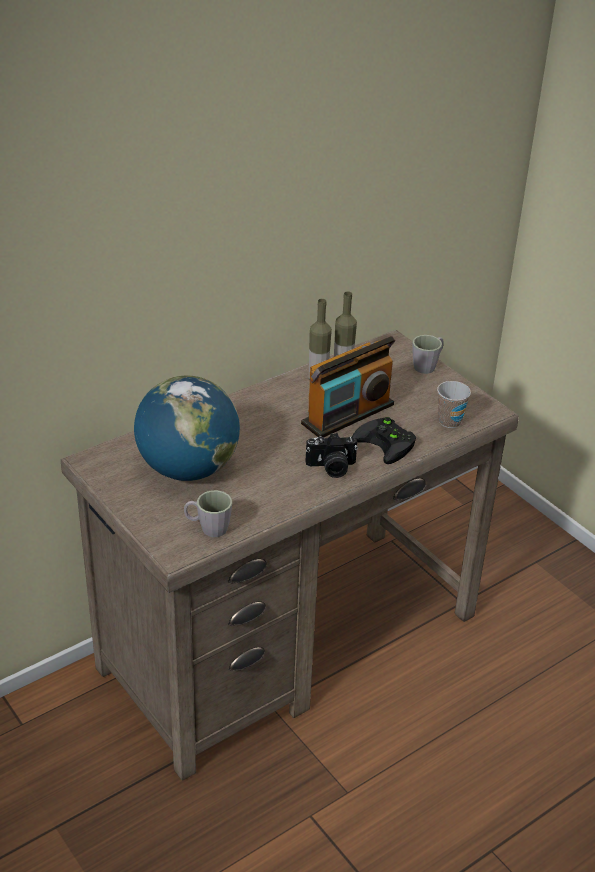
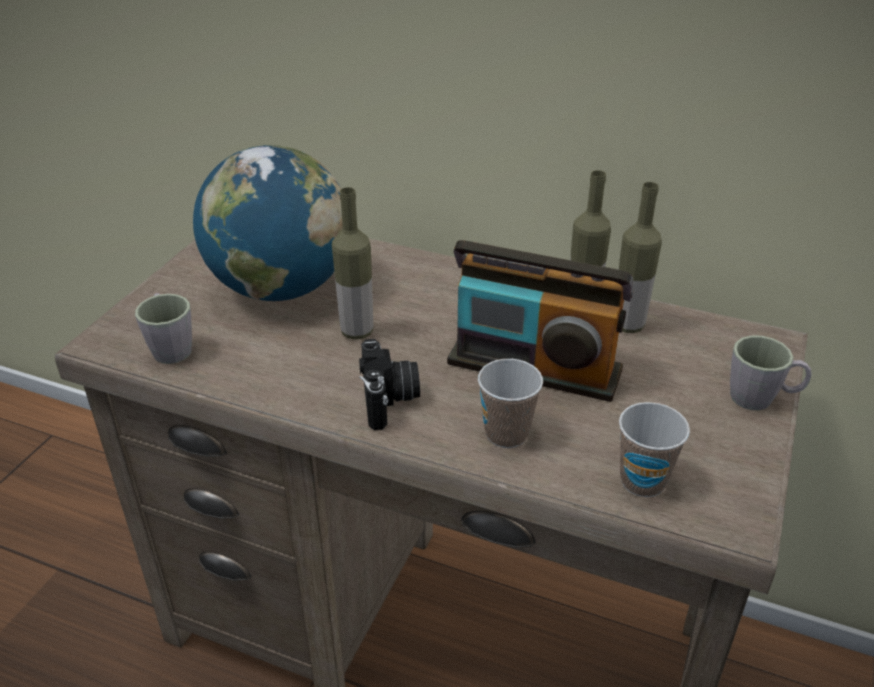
camera: 60 degrees right, 0 degrees up
(261, 457) = (357, 331): none -> bottle
(331, 468) = (390, 400): camera -> camera turned 150 degrees counterclockwise
(388, 443) = (506, 434): black game controller -> cup

